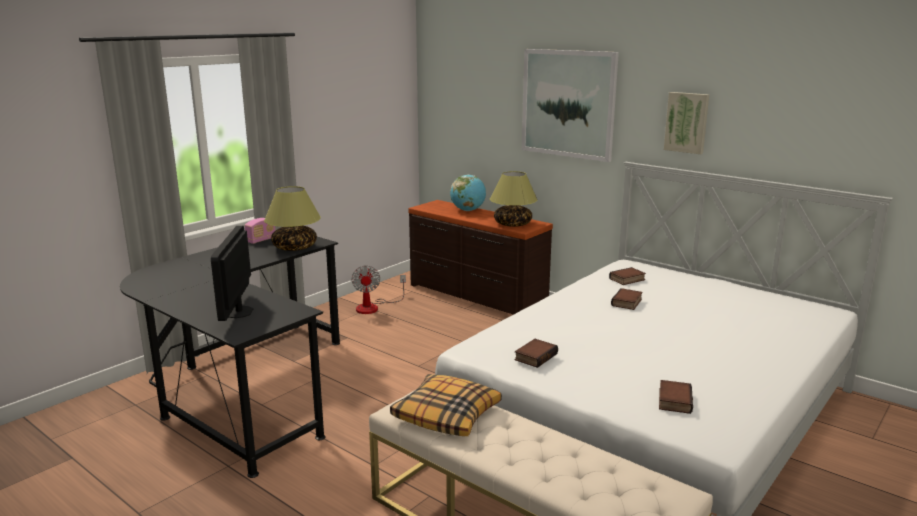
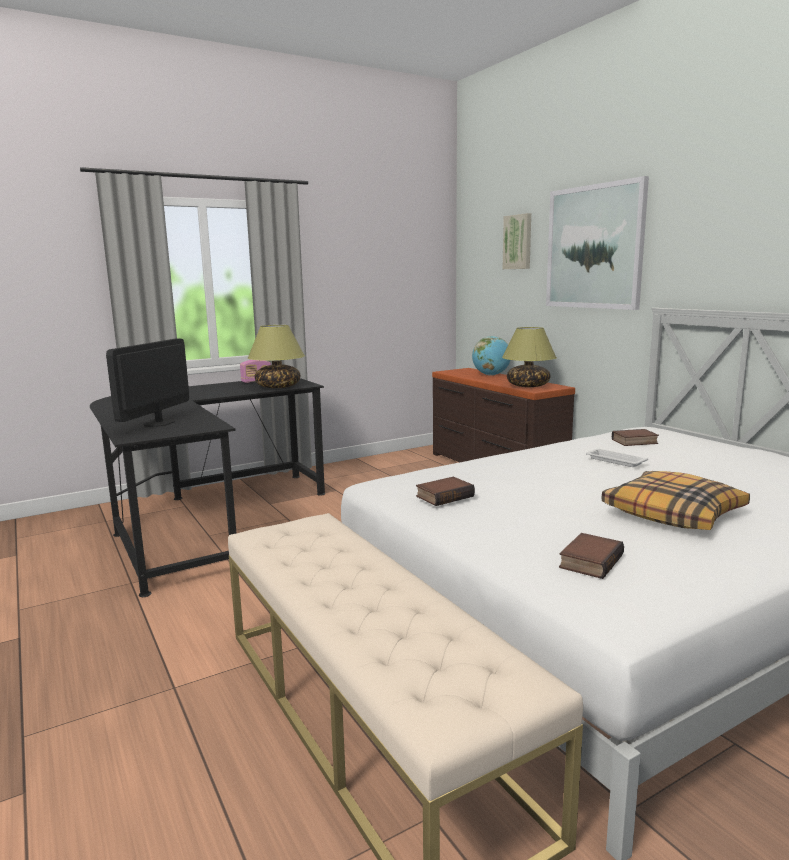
camera: 20 degrees right, 5 degrees down
(373, 307) = (382, 468): fan -> none
(447, 415) = (306, 545): pillow -> pillow (673, 514)
(627, 303) = (614, 461): book -> white tray
(687, 122) = (728, 250): picture -> picture (518, 242)

